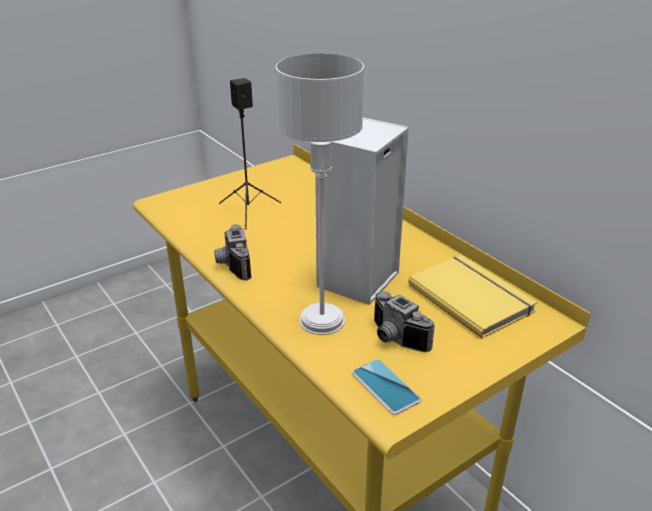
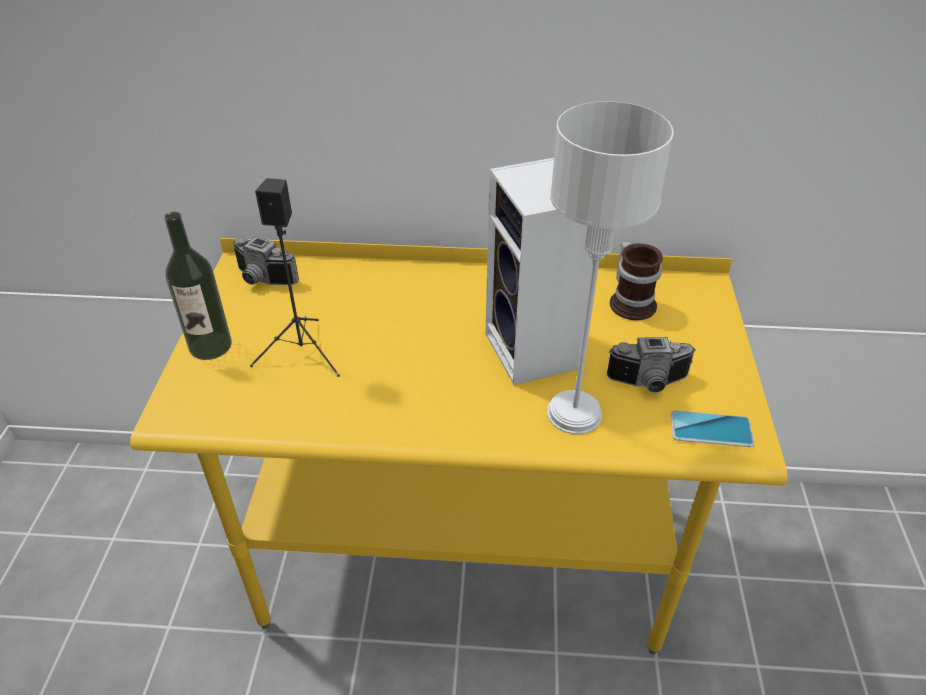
camera: 50 degrees left, 10 degrees up
(219, 186) = (210, 346): none -> bottle
(232, 265) = (401, 425): camera -> camera (262, 280)
(472, 297) = (632, 301): yellow book -> mug

